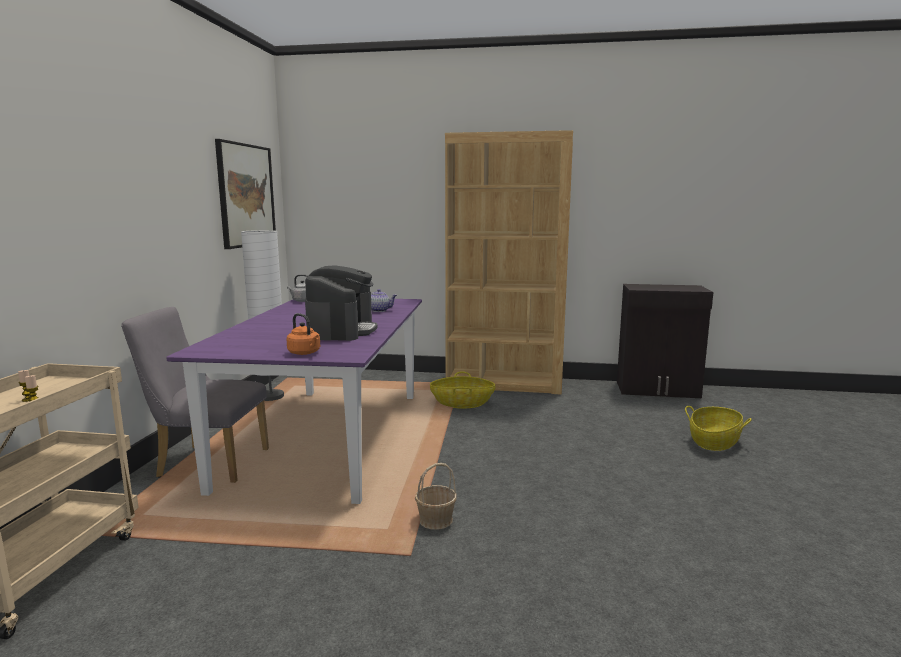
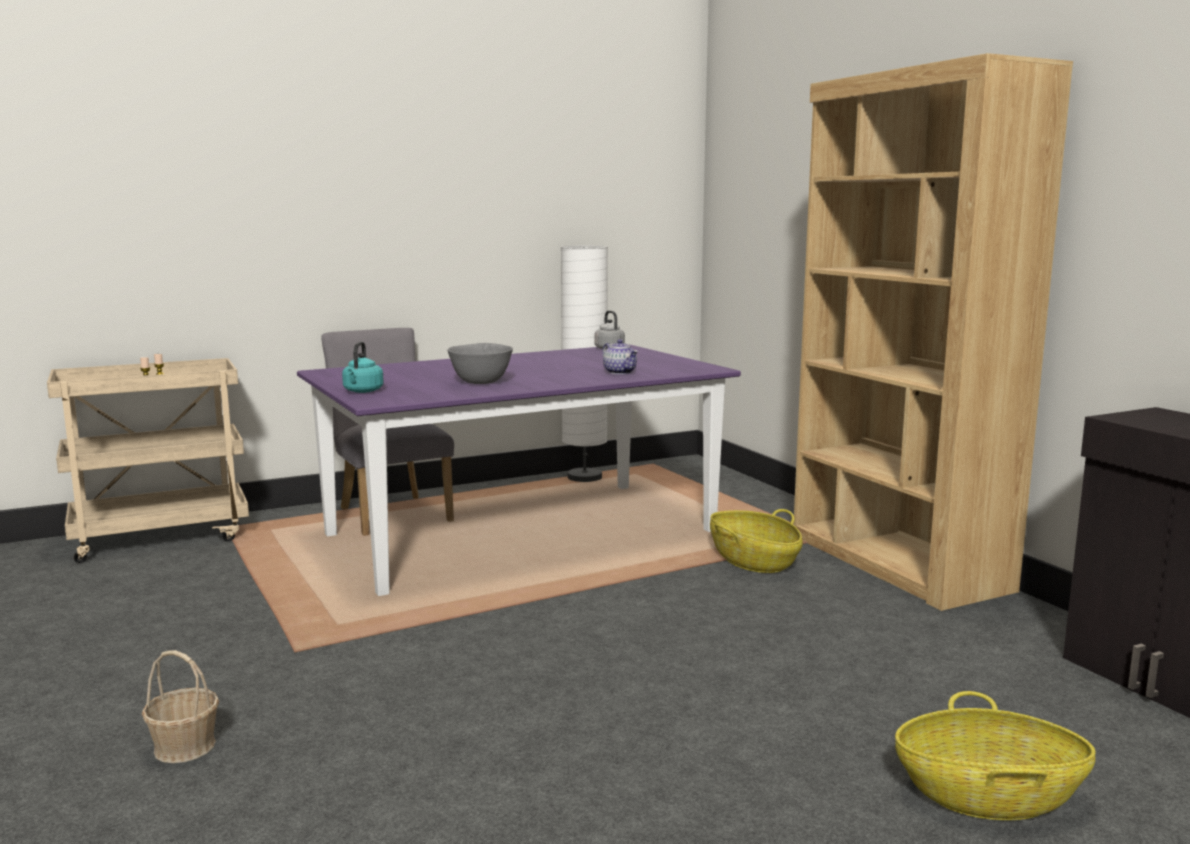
camera: 55 degrees right, 0 degrees up
(246, 195) = (603, 197): picture -> none
(305, 353) = (362, 391): orange kettle -> turquoise kettle
(341, 331) = (481, 382): coffee machine -> grey bowl
(435, 520) = (385, 642): basket -> basket (185, 746)

